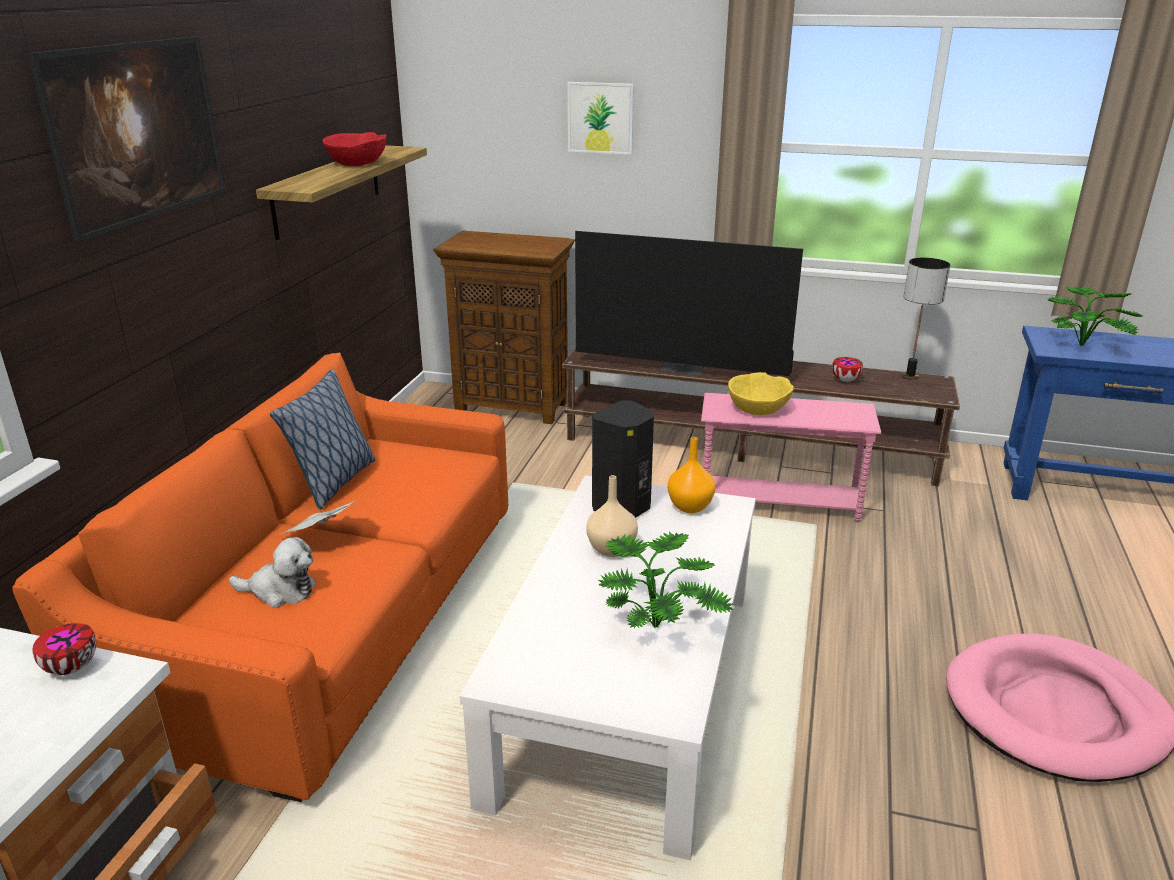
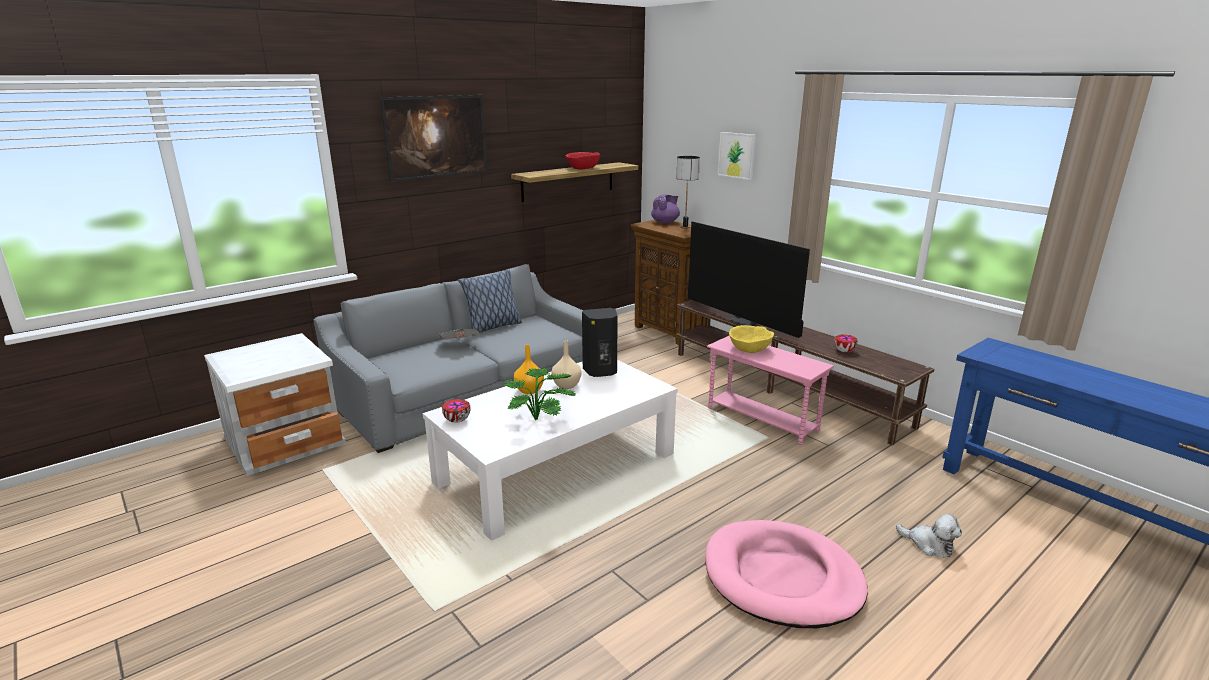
camera: 35 degrees right, 5 degrees down
(71, 666) = (304, 351): bowl -> bowl (457, 420)
(280, 591) = (416, 358): plush toy -> plush toy (929, 545)
(330, 614) = (470, 393): orange sofa -> grey sofa
(483, 236) = (665, 222): none -> purple teapot
(689, 506) = (634, 381): orange vase -> orange vase (529, 390)
(909, 376) = (897, 360): table lamp -> table lamp (685, 227)
(1086, 345) = (1016, 358): potted plant -> none

